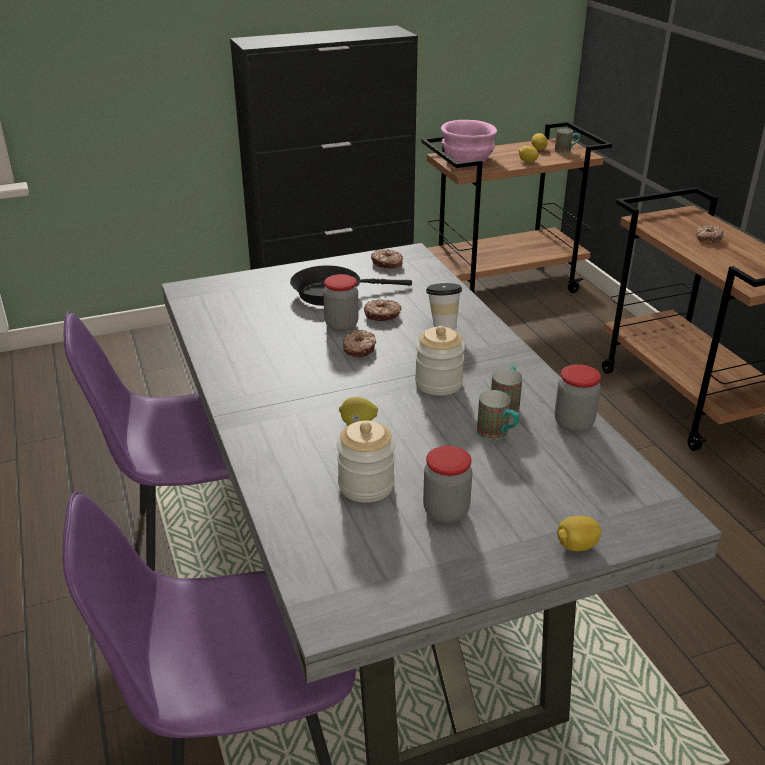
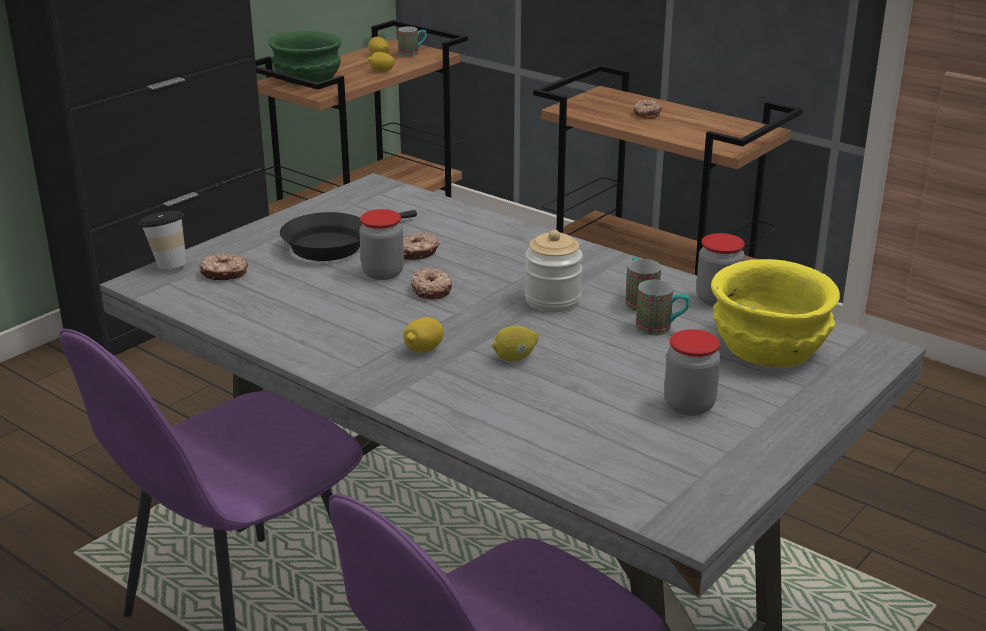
camera: 30 degrees left, 5 degrees down
(366, 485) = (589, 408): jar -> none
(387, 264) = (360, 202): donut -> donut (224, 274)
(442, 325) = (494, 247): cup -> cup (168, 265)
(467, 158) = (307, 79): pink bowl -> green bowl
(572, 481) = (770, 346): none -> yellow bowl
(576, 546) = (829, 395): lemon -> lemon (423, 350)

